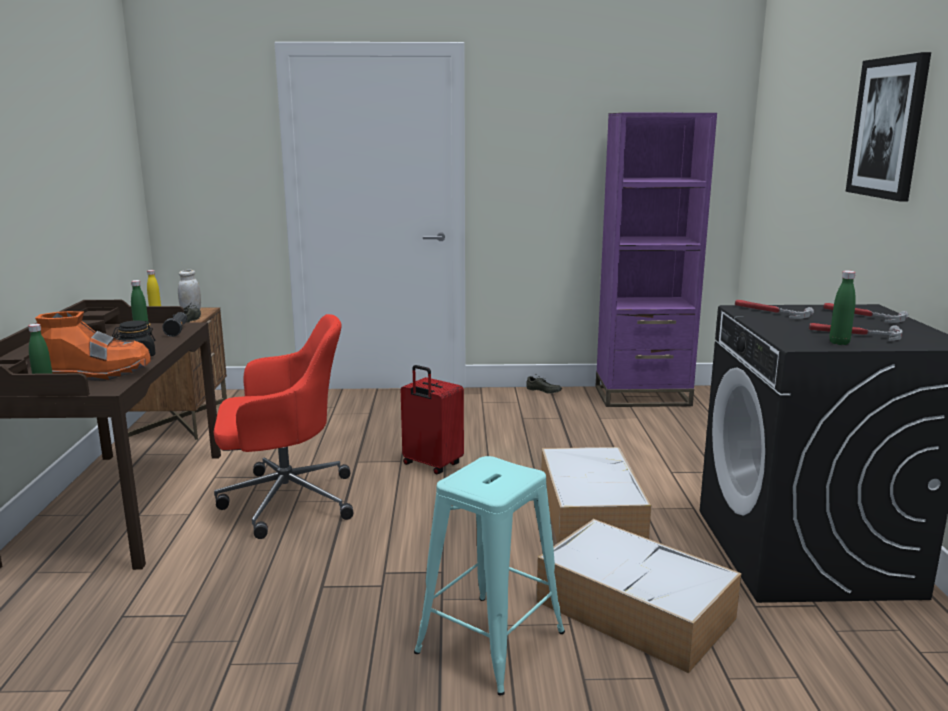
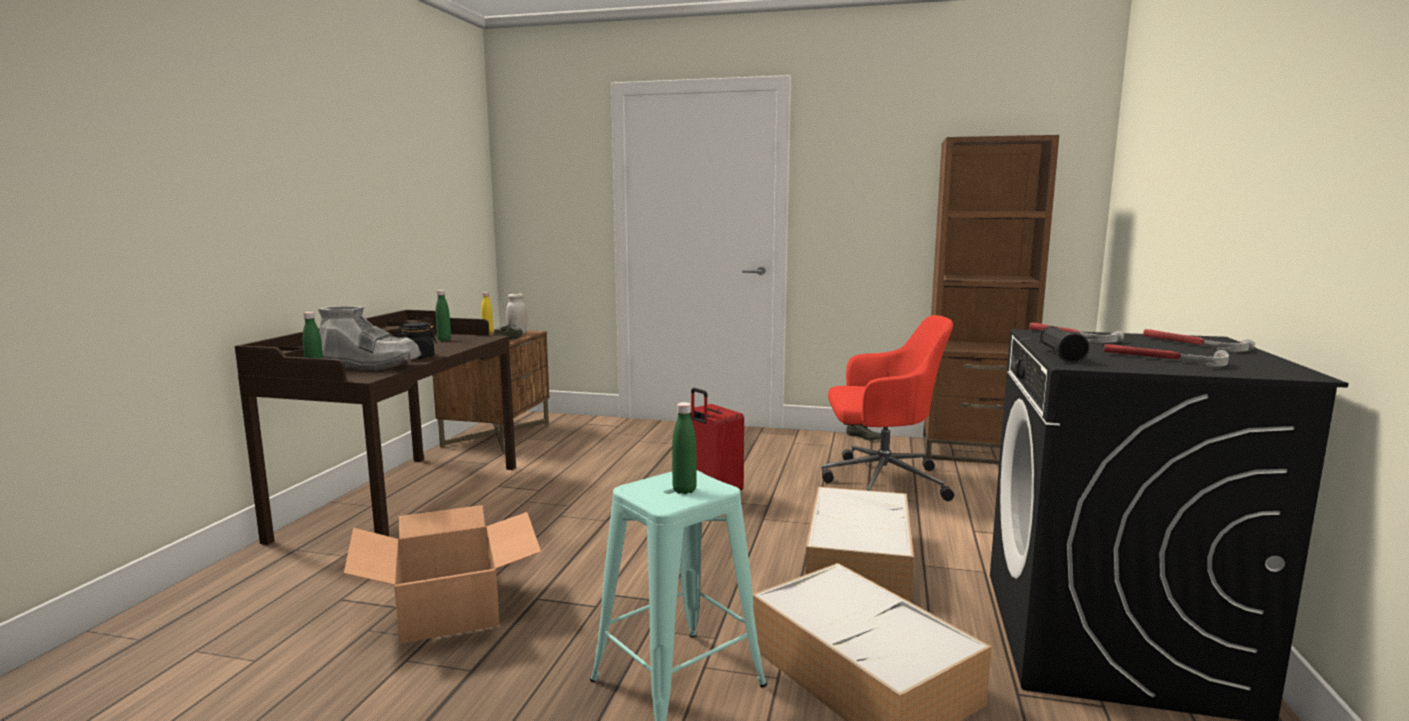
camera: 15 degrees right, 5 degrees down
(96, 374) = (370, 366): orange boot -> grey boot
(177, 331) = (474, 340): black flashlight -> black flashlight (1060, 356)
(242, 608) = (450, 608): none -> cardboard box
(285, 500) = (549, 513): red office chair -> red office chair (881, 481)
(642, 396) = (973, 452): purple bookcase -> brown bookcase
(839, 343) = (1134, 365): green bottle -> green bottle (684, 490)
(888, 128) = (1244, 122): picture -> none

